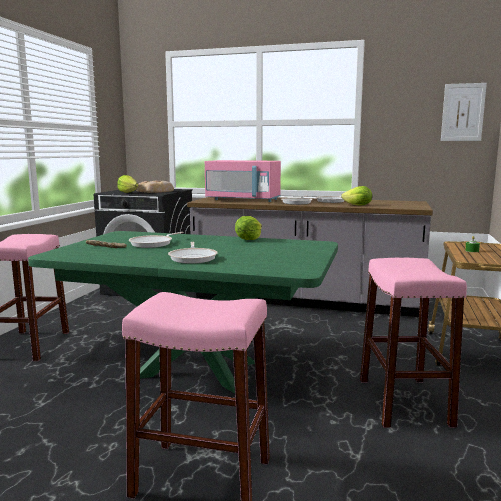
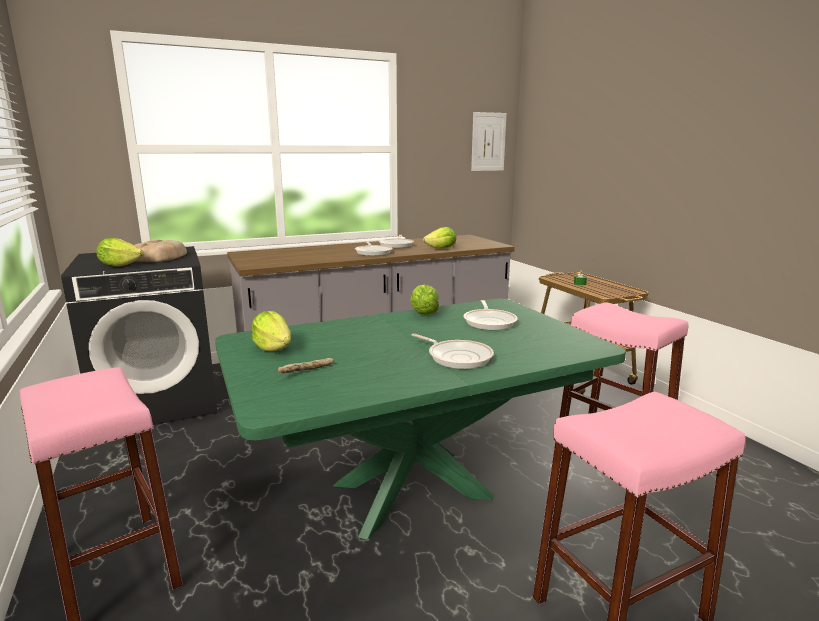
camera: 40 degrees left, 5 degrees up
(123, 238) = (273, 348): none -> lettuce
(153, 244) = (344, 347): frying pan -> frying pan (489, 322)
(243, 200) = (298, 255): pink microwave -> none

